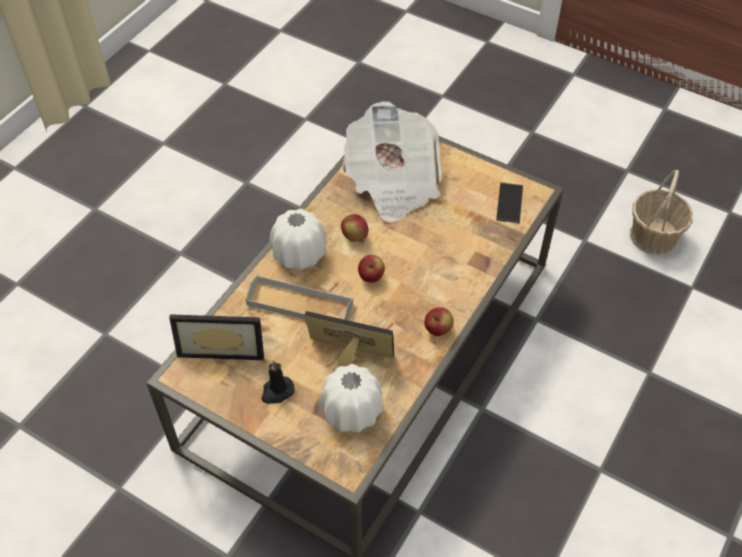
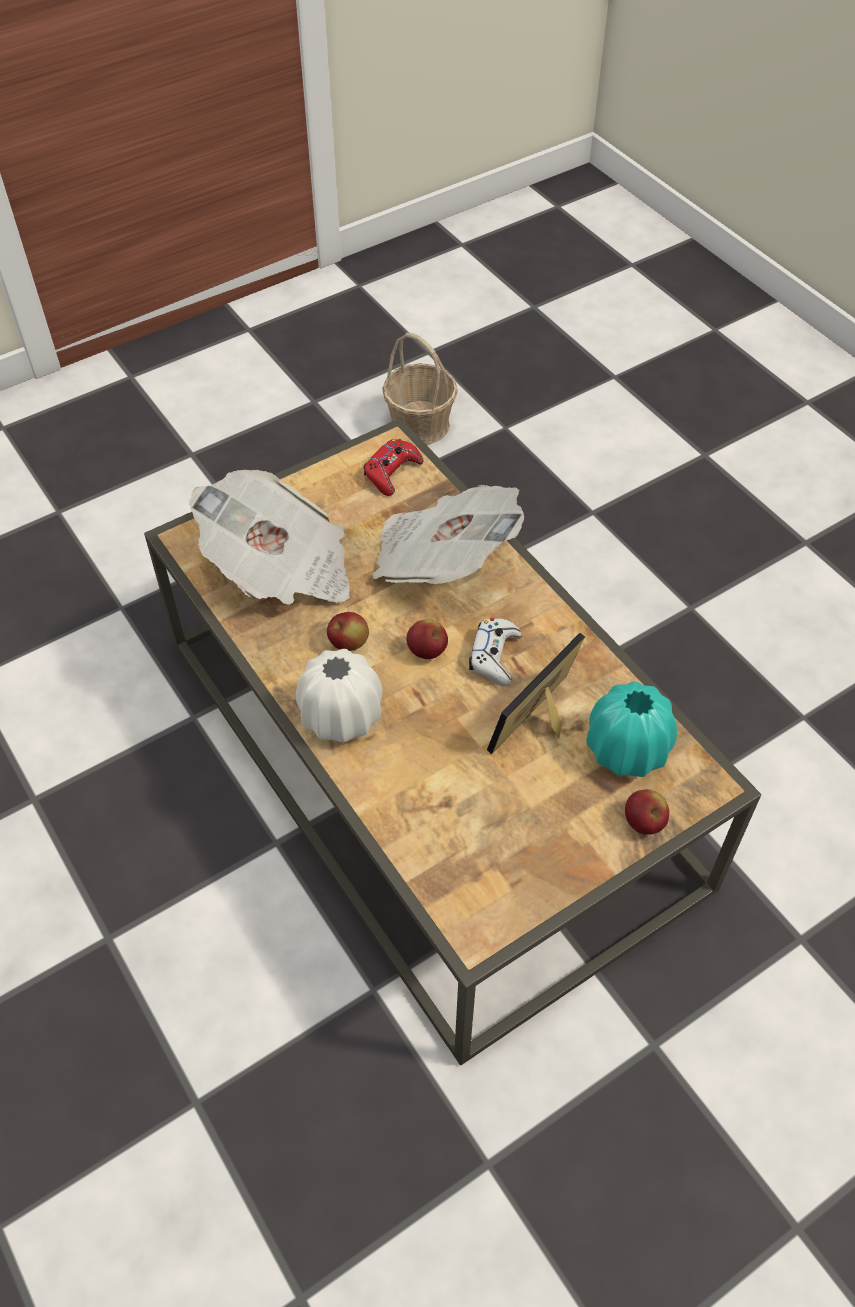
camera: 65 degrees left, 0 degrees up
(222, 345) = (449, 863): picture frame -> none
(277, 391) = (559, 822): black candle -> none
(299, 304) = (428, 746): grey tray -> none
(352, 411) = (626, 749): white vase -> turquoise vase
(387, 313) = (494, 656): none -> white game controller
(438, 330) = (546, 616): apple -> apple (643, 823)
(450, 257) = (442, 561): none -> newspaper
(509, 203) = (392, 472): phone -> red game controller

